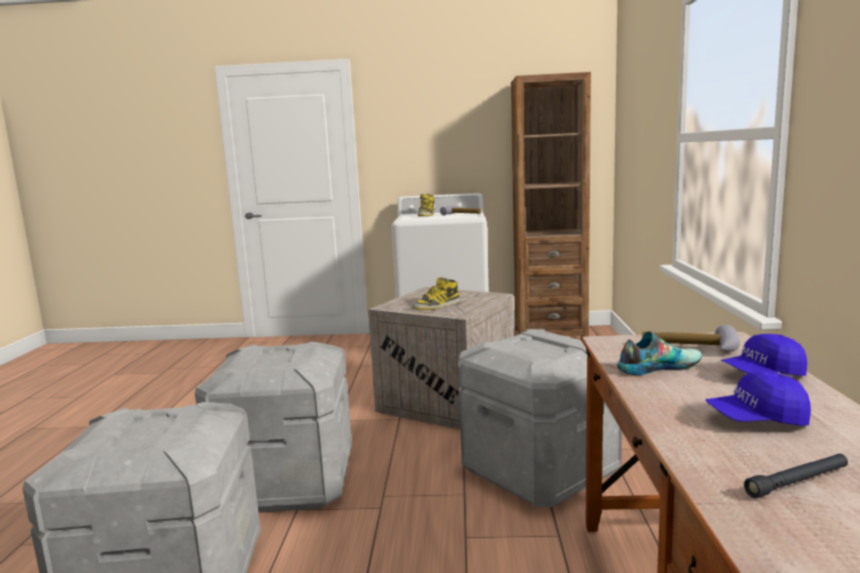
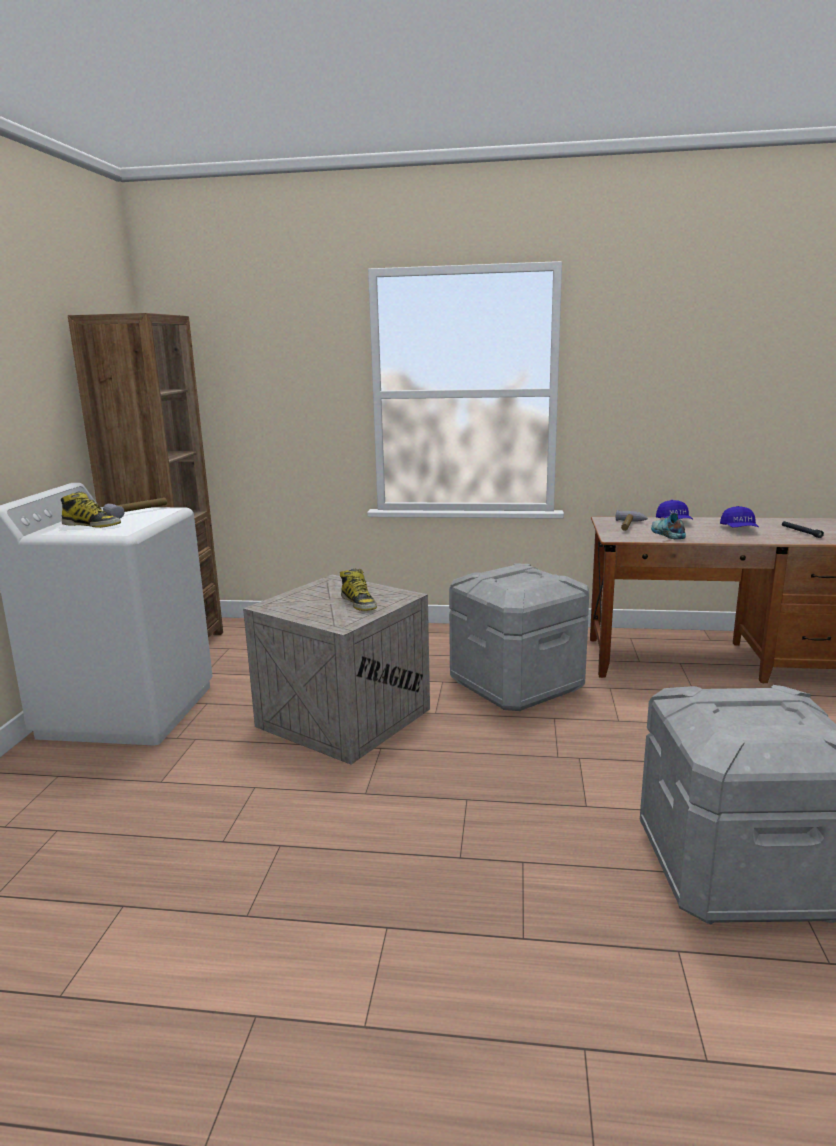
camera: 85 degrees left, 5 degrees up
(287, 482) = (530, 818): grey storage box -> none

